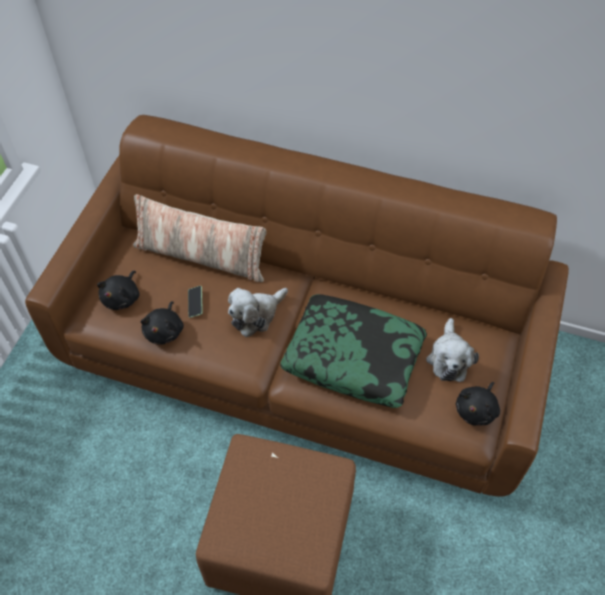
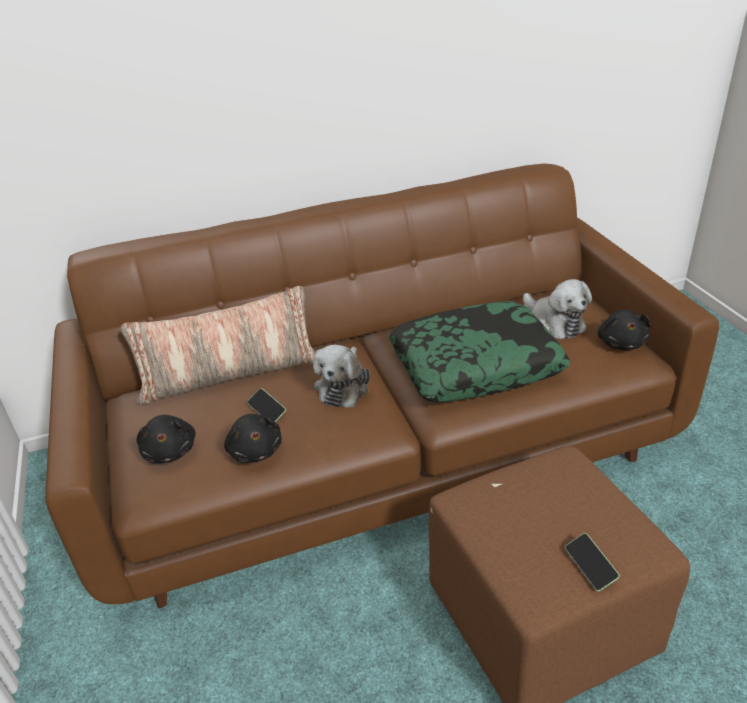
camera: 35 degrees left, 20 degrees down
(264, 546) = (590, 567): none -> phone

